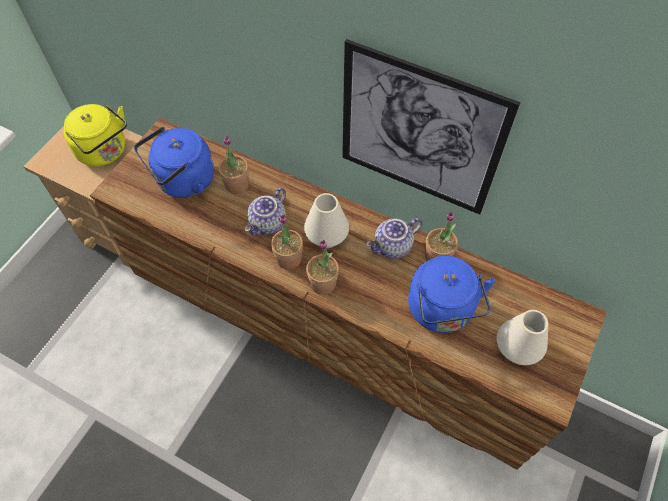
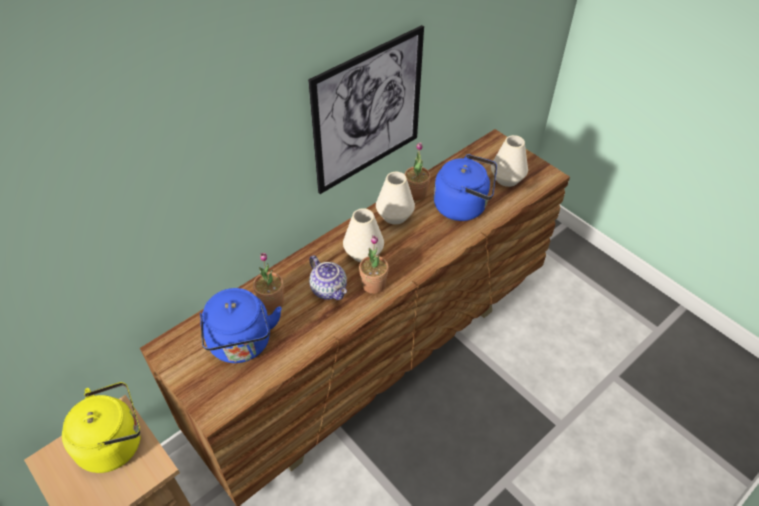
camera: 70 degrees left, 10 degrees down
(323, 283) = (408, 268): potted plant -> none
(393, 247) = (395, 215): teapot -> white vase

